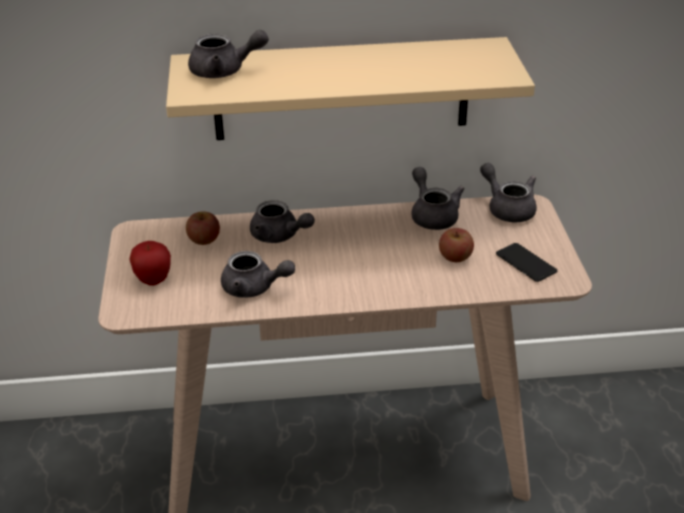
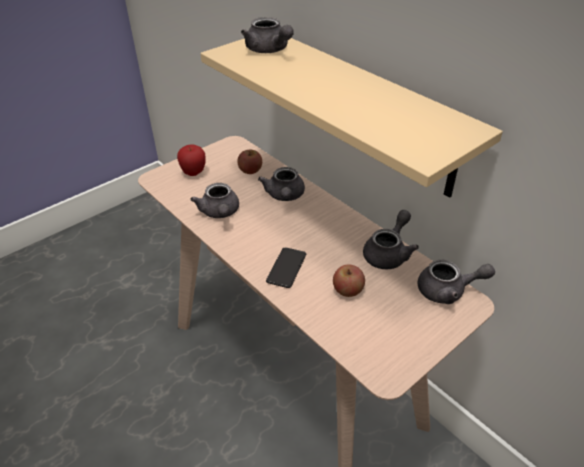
camera: 55 degrees right, 5 degrees up
(507, 208) = (448, 291): grey teapot -> grey teapot turned 75 degrees clockwise
(526, 263) = (383, 336): phone -> phone (286, 268)

